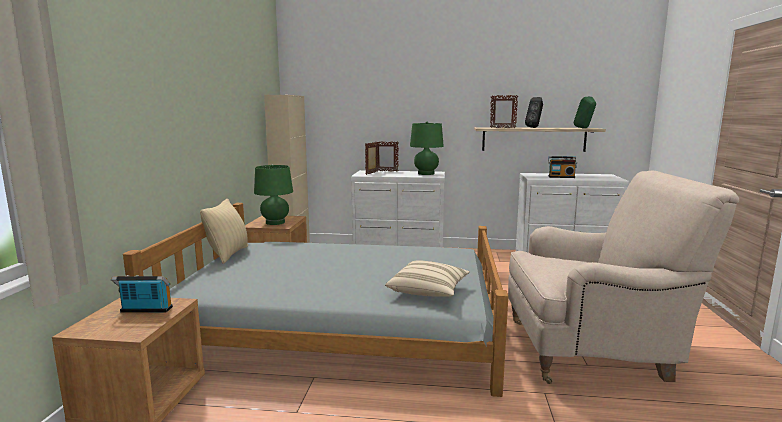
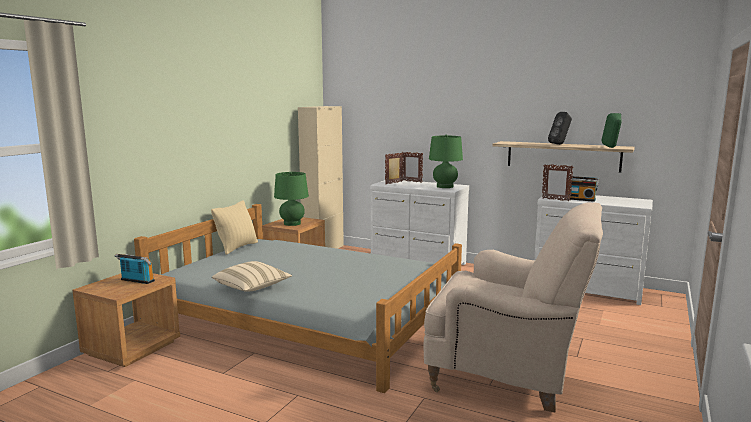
camera: 20 degrees right, 0 degrees up
(428, 292) = (354, 296): beige pillow -> beige pillow (252, 288)
(502, 128) = (521, 144): picture frame -> picture frame (555, 199)

